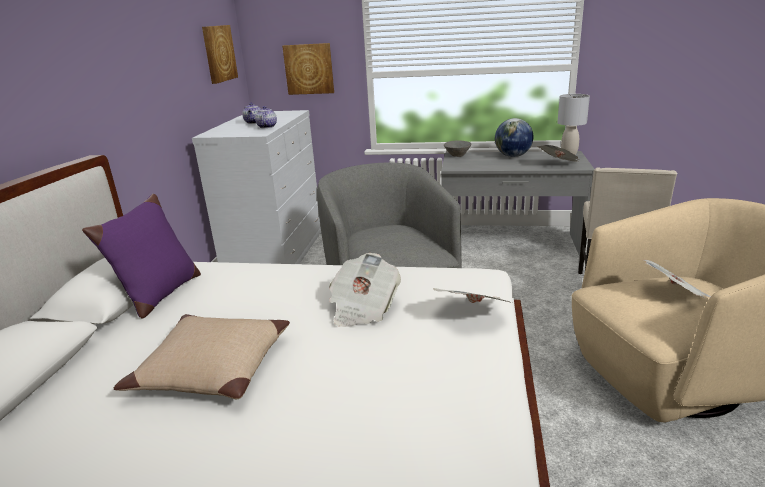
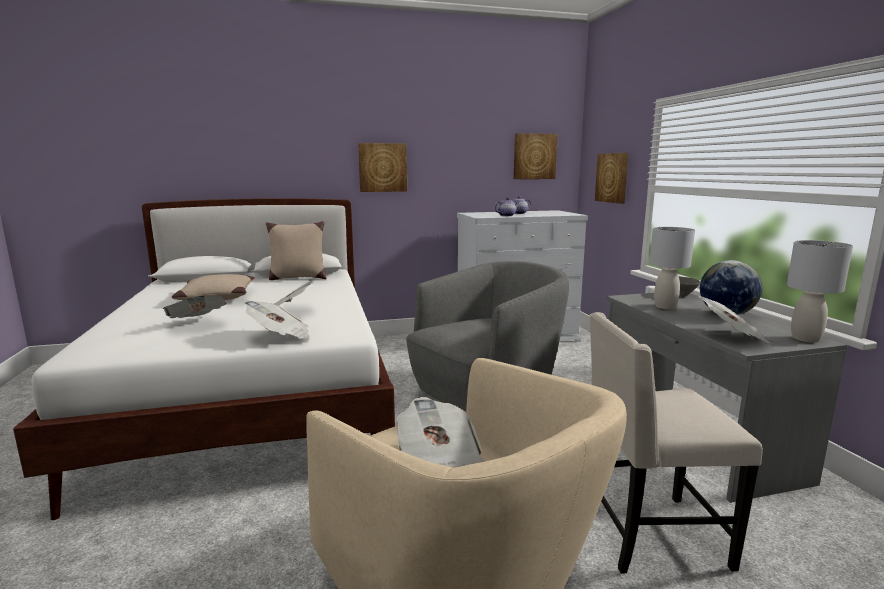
camera: 65 degrees right, 10 degrees down
(107, 93) = (382, 167): none -> picture
(160, 295) = (297, 278): purple pillow -> beige pillow
(383, 375) = (197, 323): none -> newspaper
(485, 164) = (664, 307): none -> grey table lamp

